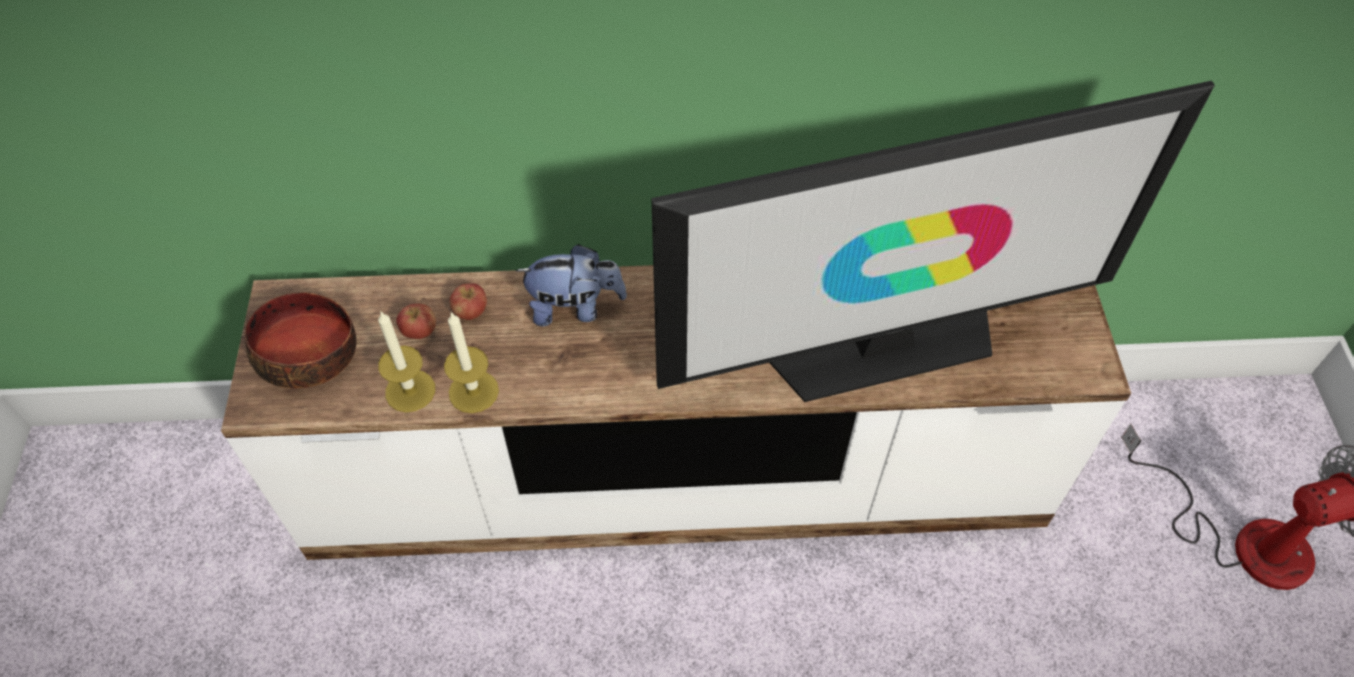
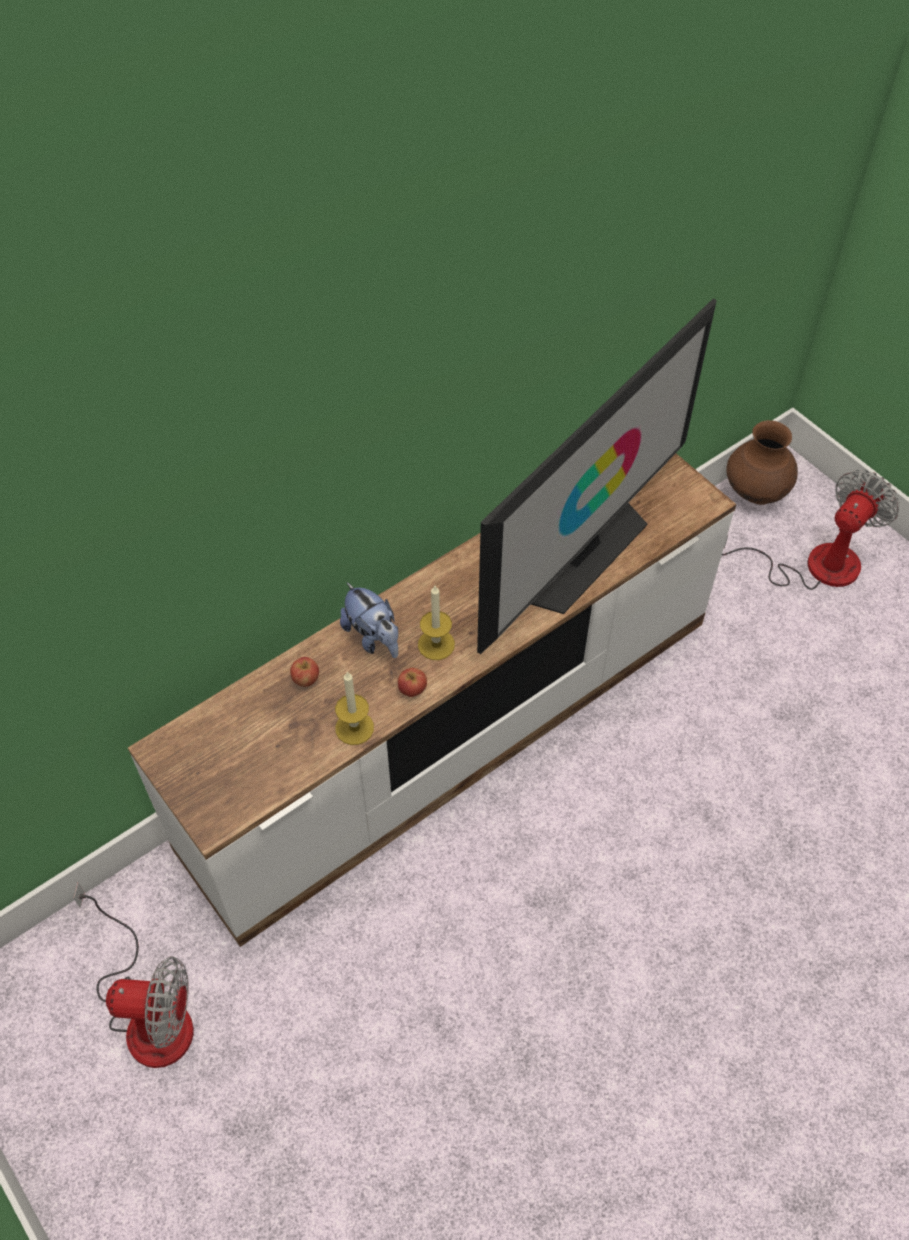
camera: 35 degrees left, 0 degrees up
(183, 567) = (149, 1012): none -> fan
(309, 353) = (218, 770): bowl -> none
(410, 391) = (311, 752): candle -> candle (436, 644)
(420, 332) = (283, 712): apple -> apple (412, 690)
(575, 308) = (373, 637): plush toy -> plush toy turned 90 degrees clockwise
(1229, 413) = (755, 492): none -> brown vase

